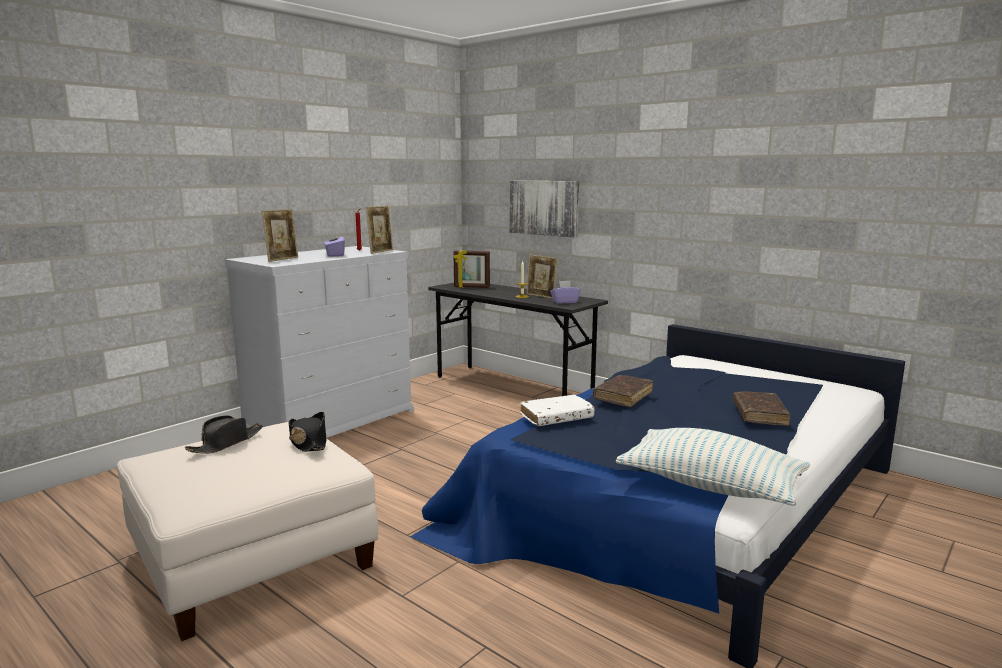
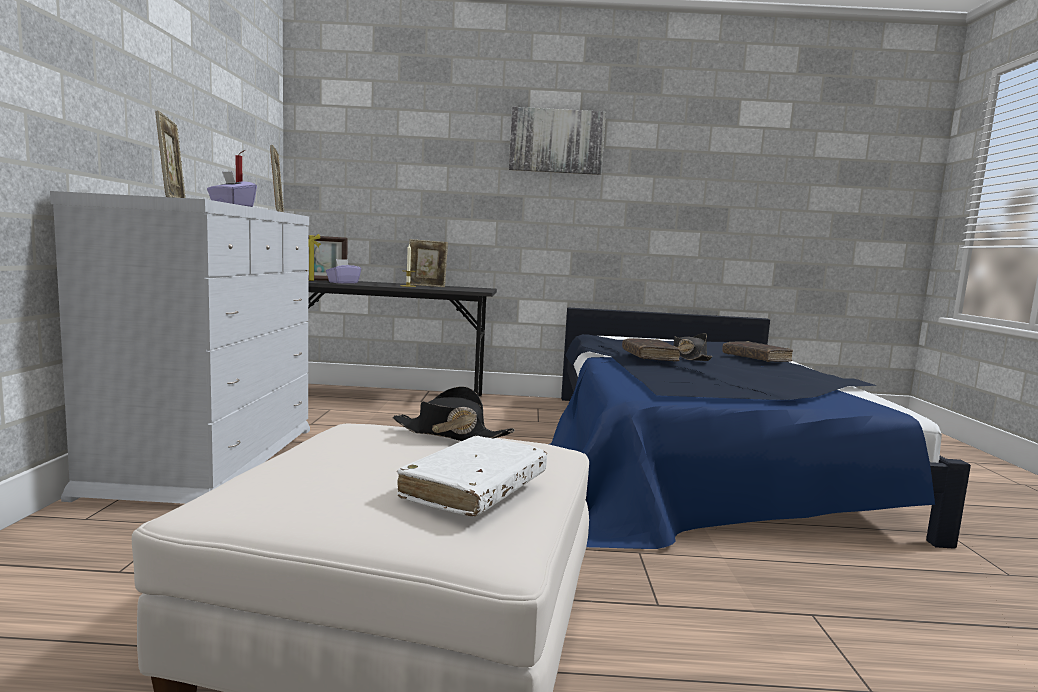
camera: 40 degrees left, 5 degrees down
(226, 443) = (337, 455): black hat -> black hat (689, 357)
(544, 207) = (411, 190): picture -> picture (556, 141)
(556, 417) = (642, 376): white book -> white book (475, 489)
(564, 302) = (464, 289): purple tissue box -> purple tissue box (343, 283)
(710, 486) = (856, 400): pillow -> none

